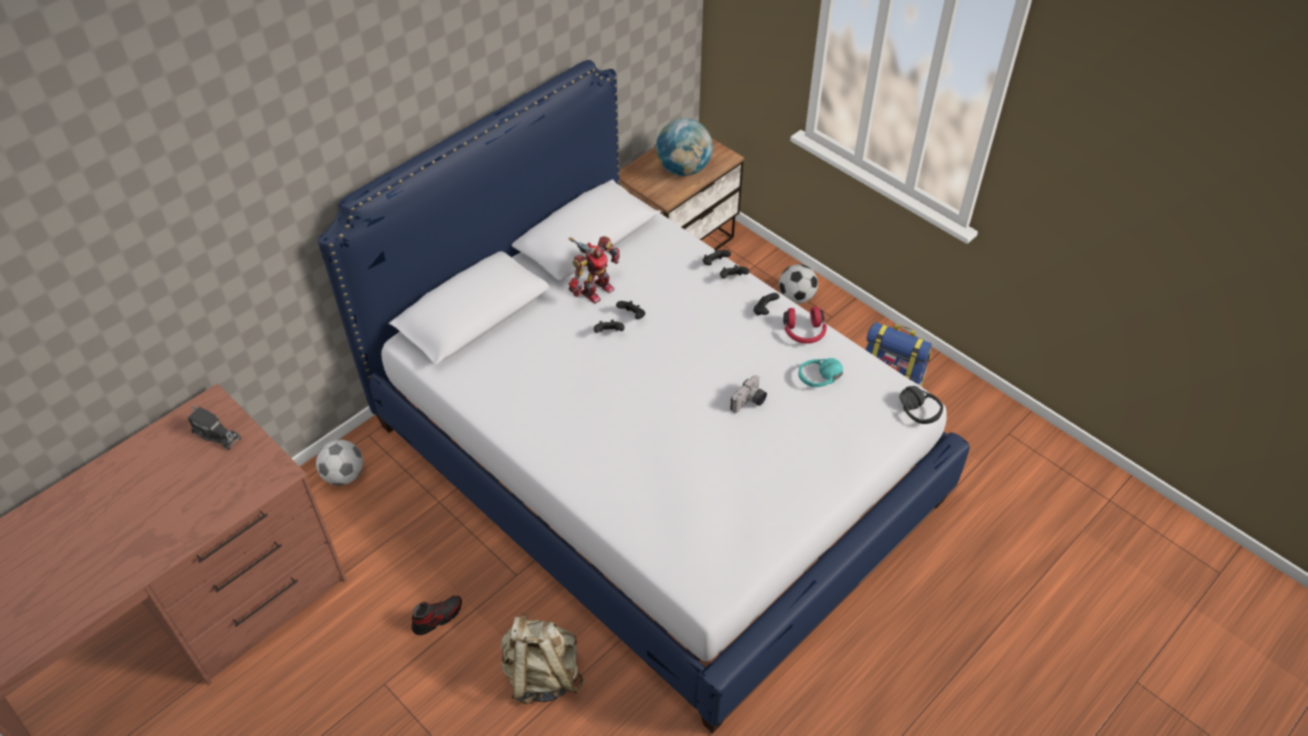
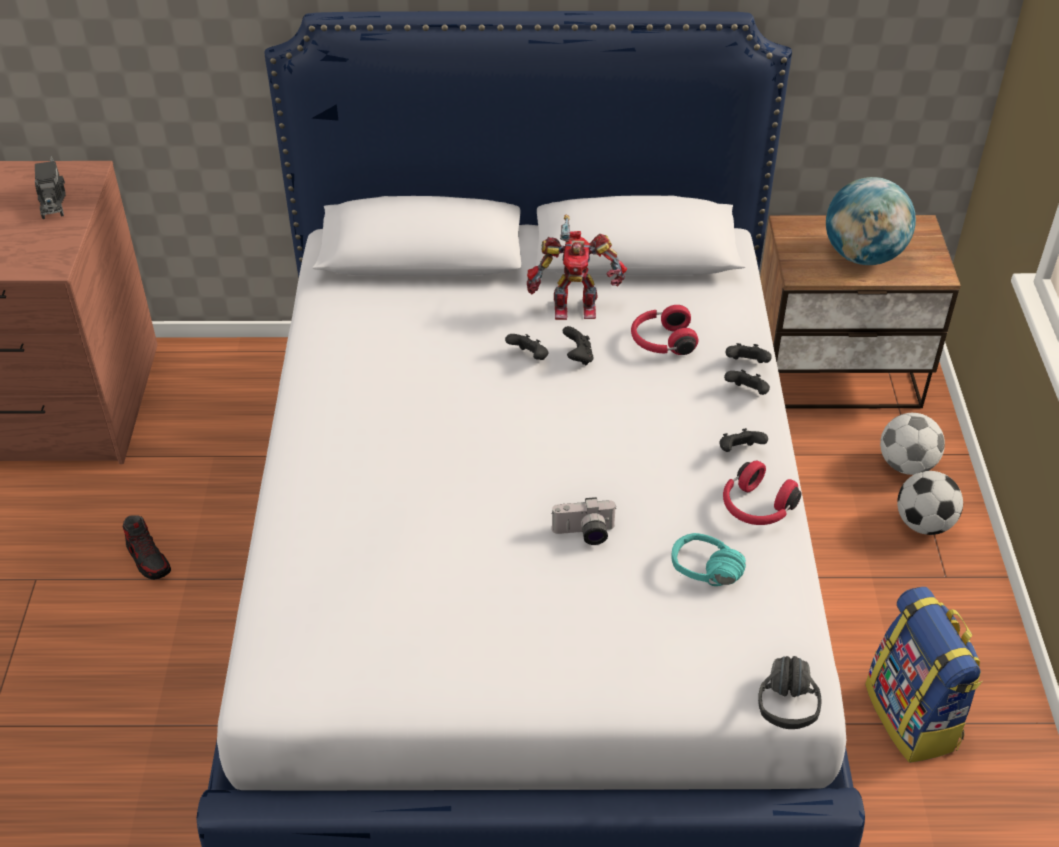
camera: 45 degrees right, 5 degrees down
(344, 475) = (236, 371): football -> football (906, 465)
(437, 617) = (148, 559): shoe -> shoe turned 45 degrees clockwise
(542, 674) = (162, 691): beige backpack -> none
(662, 279) = (662, 342): none -> red headphones

